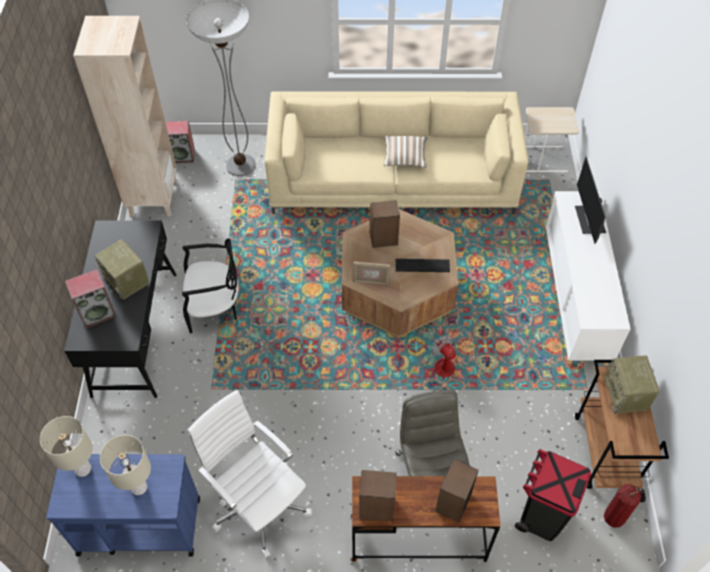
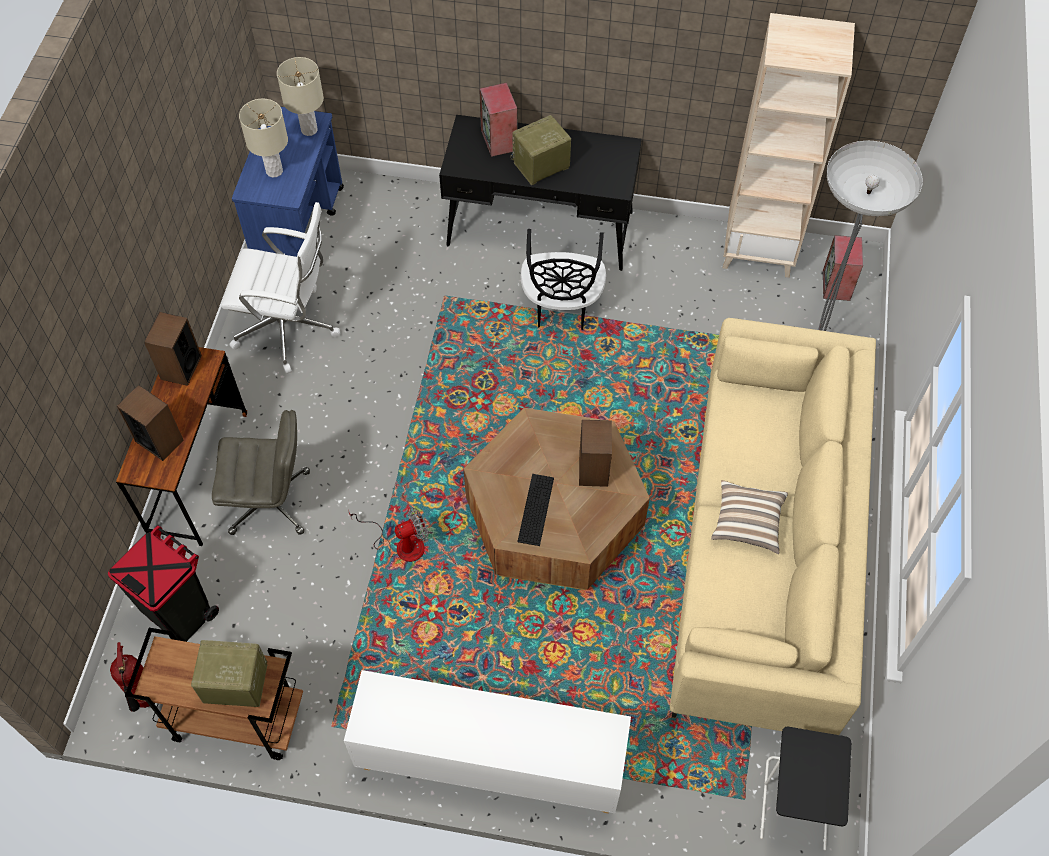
camera: 100 degrees right, 5 degrees up
(258, 504) = (289, 329): white office chair -> white office chair turned 45 degrees clockwise
(370, 282) = (520, 441): picture frame -> none
(542, 159) = (796, 803): beige side table -> black side table
(590, 220) = (558, 752): monitor -> none

